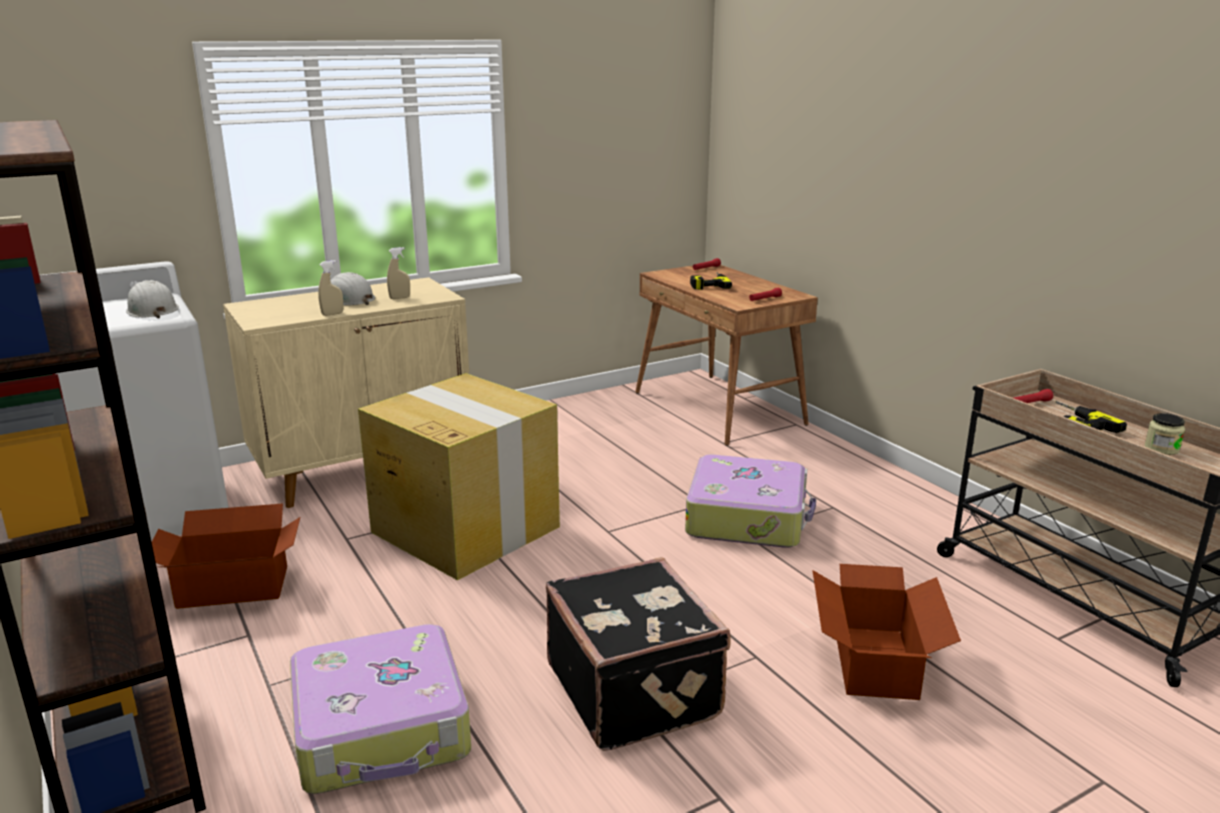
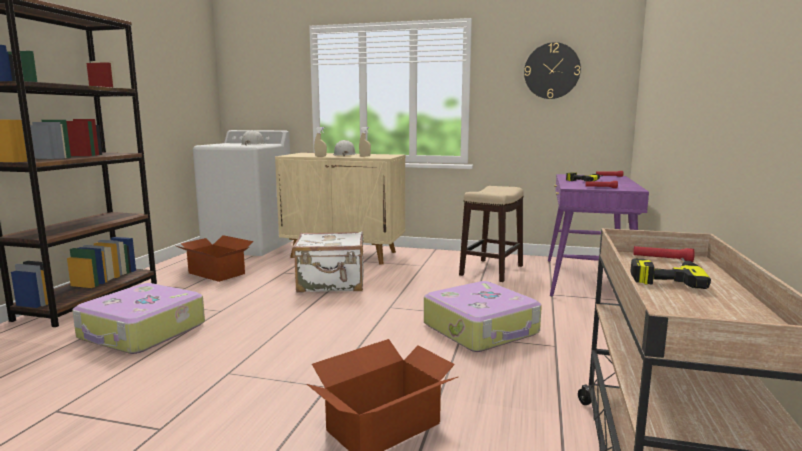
camera: 45 degrees right, 10 degrees down
(464, 529) = (331, 284): cardboard box -> white suitcase
(605, 429) = (492, 270): none -> stool
(614, 123) = (551, 71): none -> wall clock
(635, 690) = (243, 368): black suitcase -> none
(719, 408) = (589, 280): brown desk -> purple desk
(1161, 449) = (719, 309): jar -> none

